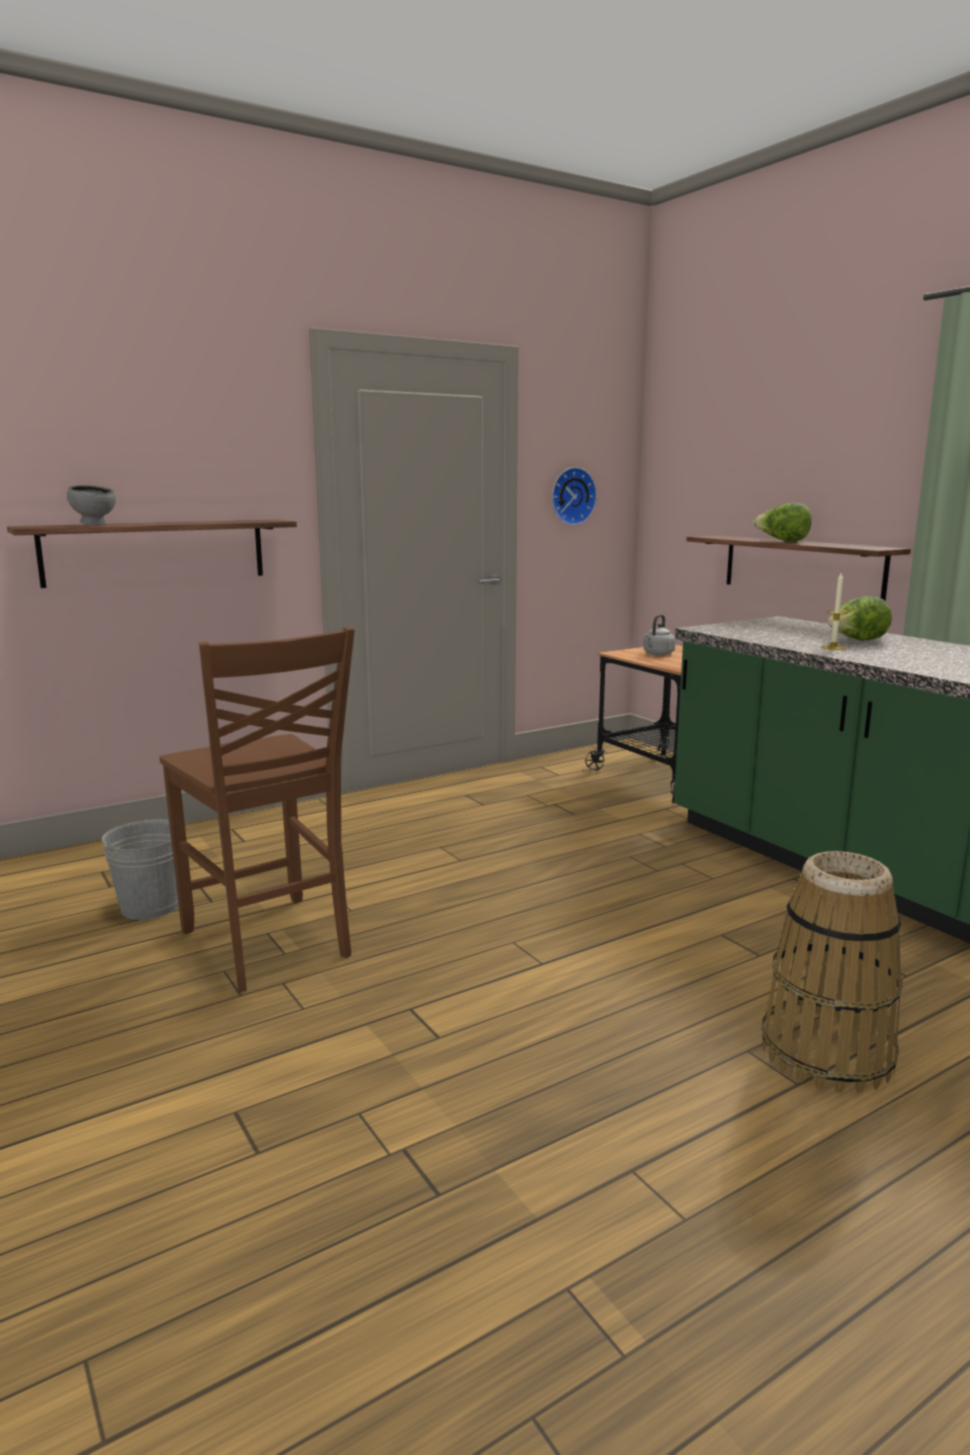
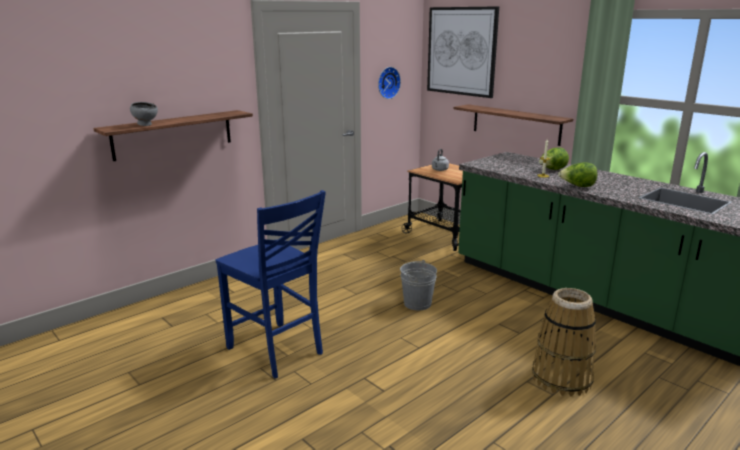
camera: 10 degrees left, 5 degrees up
(150, 906) = (201, 336): grey bucket -> grey bucket (417, 303)
(268, 944) = (276, 351): brown chair -> blue chair
(707, 438) = (461, 51): none -> picture
(782, 541) = (506, 111): lettuce -> lettuce (577, 186)

